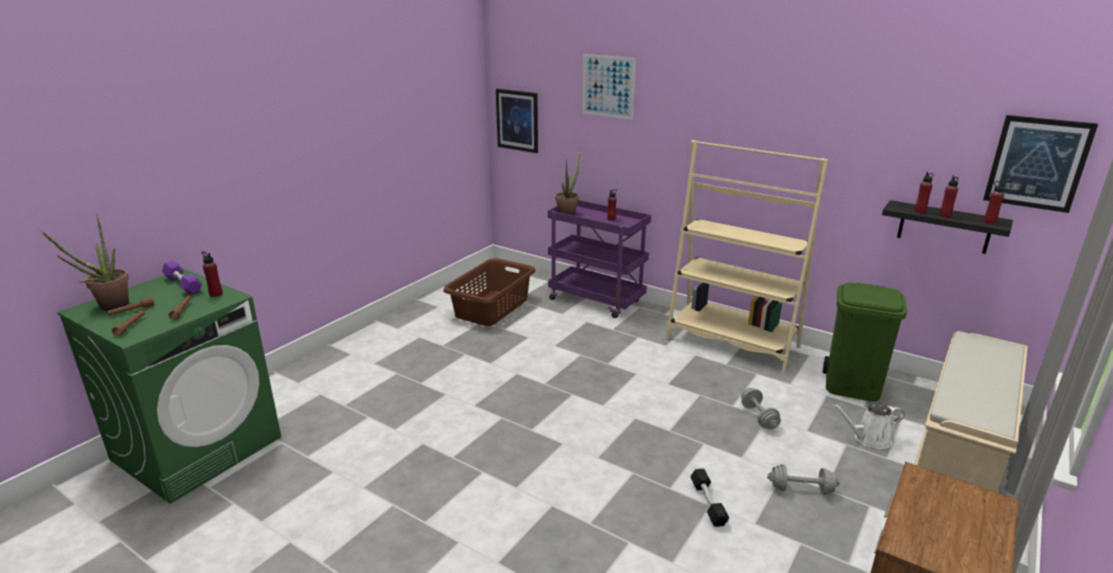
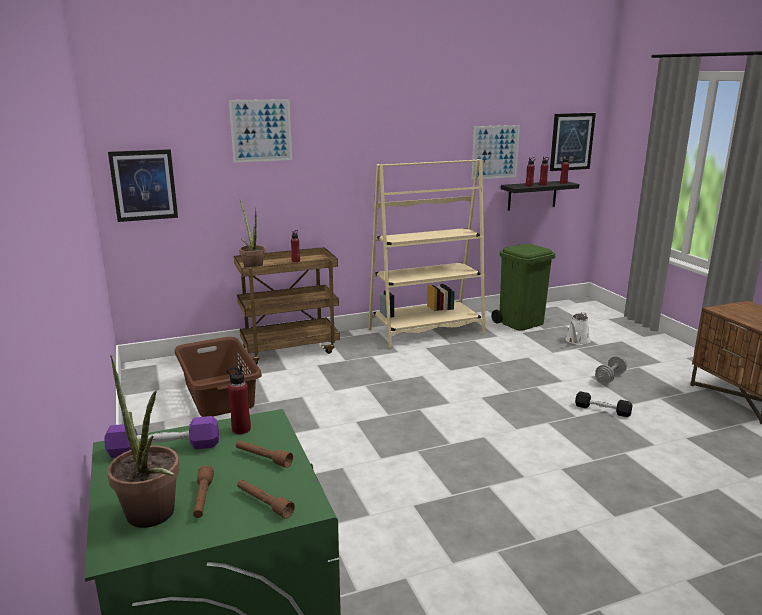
camera: 55 degrees left, 5 degrees down
(597, 301) = (290, 349): purple cart -> brown cart
(758, 417) = (524, 359): grey dumbbell -> none
(886, 154) = (495, 152): none -> picture
(961, 450) = (607, 325): beige bench -> none

